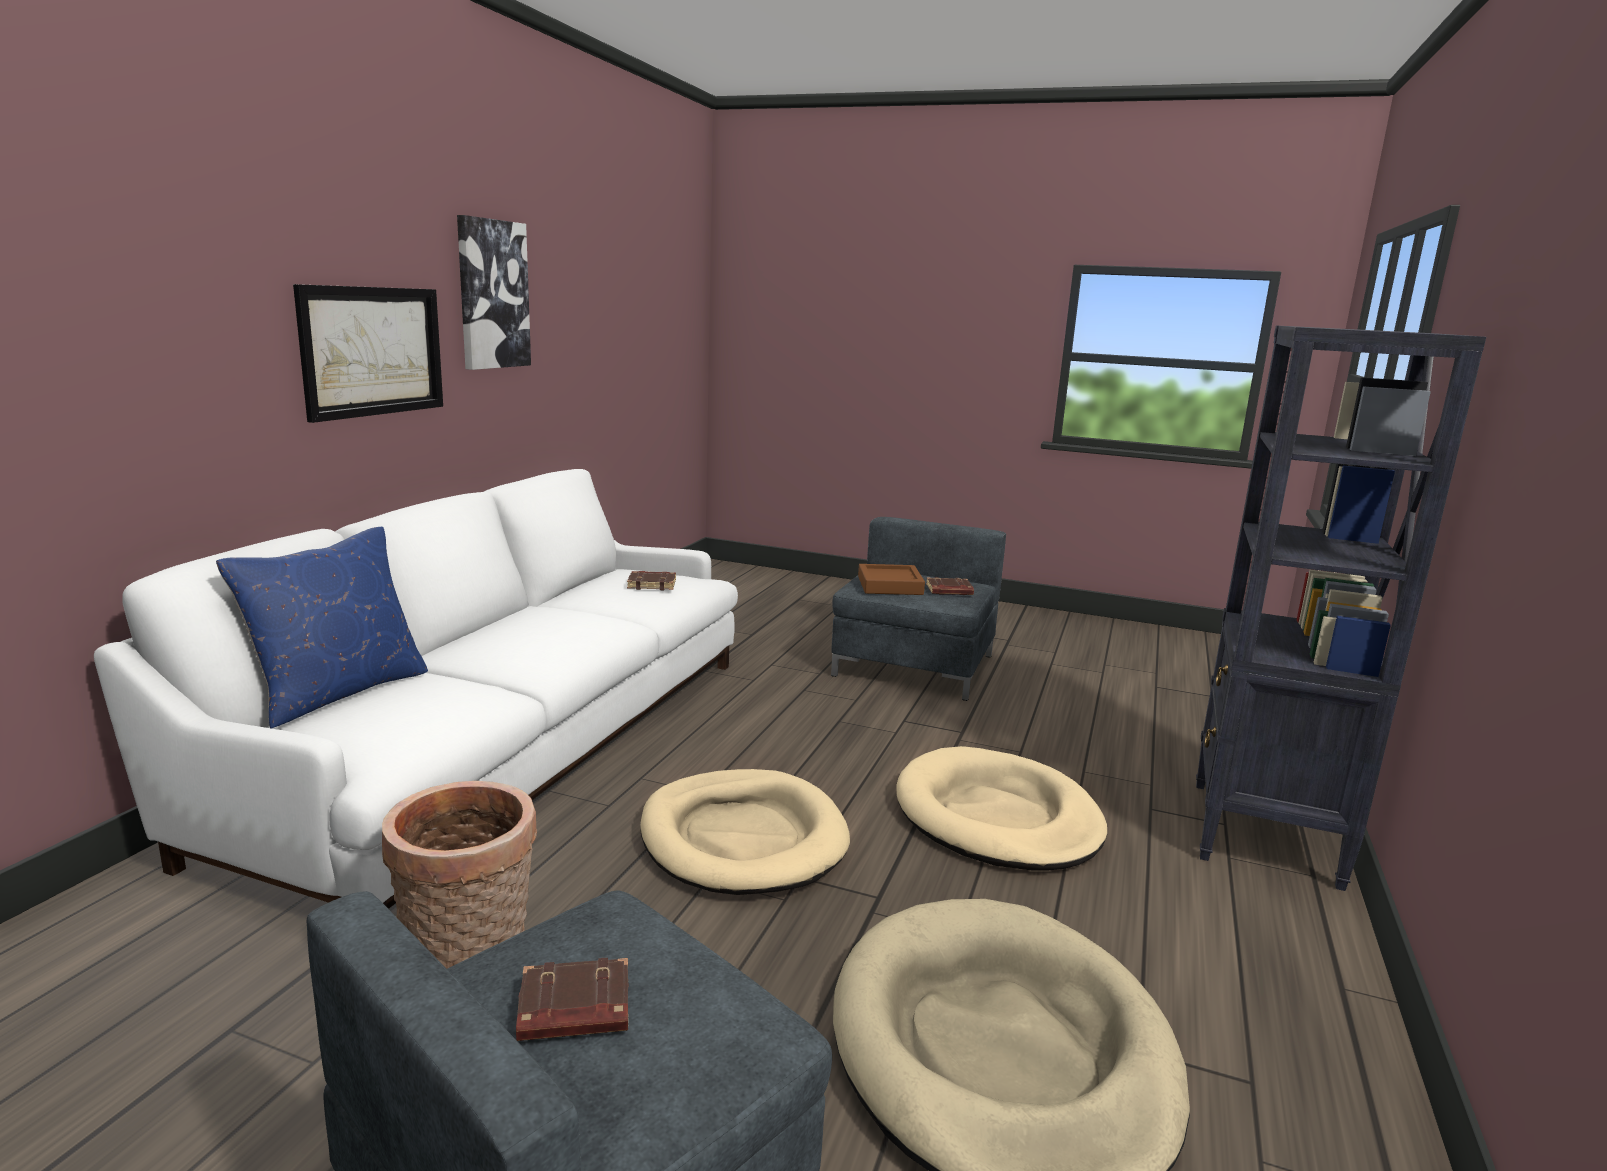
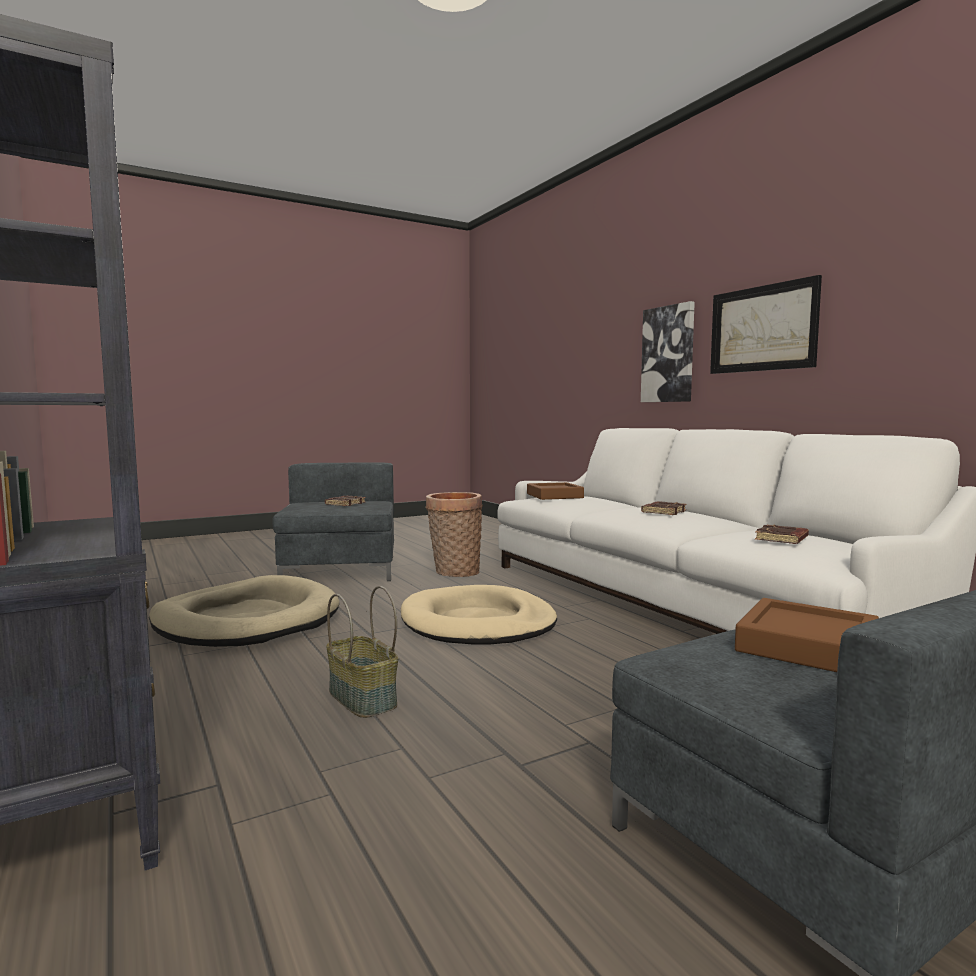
camera: 130 degrees right, 10 degrees down
(338, 692) = (607, 498): blue pillow -> none
(383, 722) = (554, 496): none -> brown tray
(492, 294) = (901, 263): picture -> picture (668, 354)
(949, 591) = (754, 678): brown book -> brown book (663, 512)
(997, 817) = (361, 698): beige dog bed -> basket

